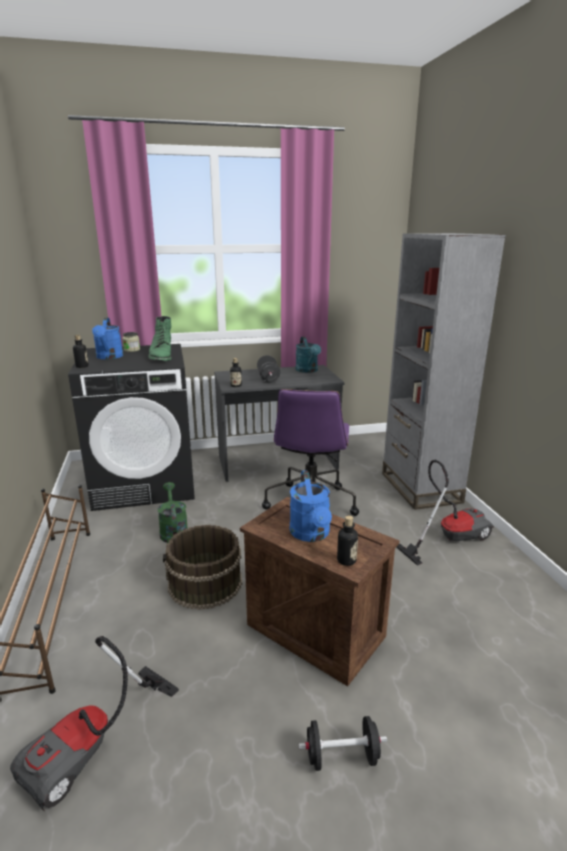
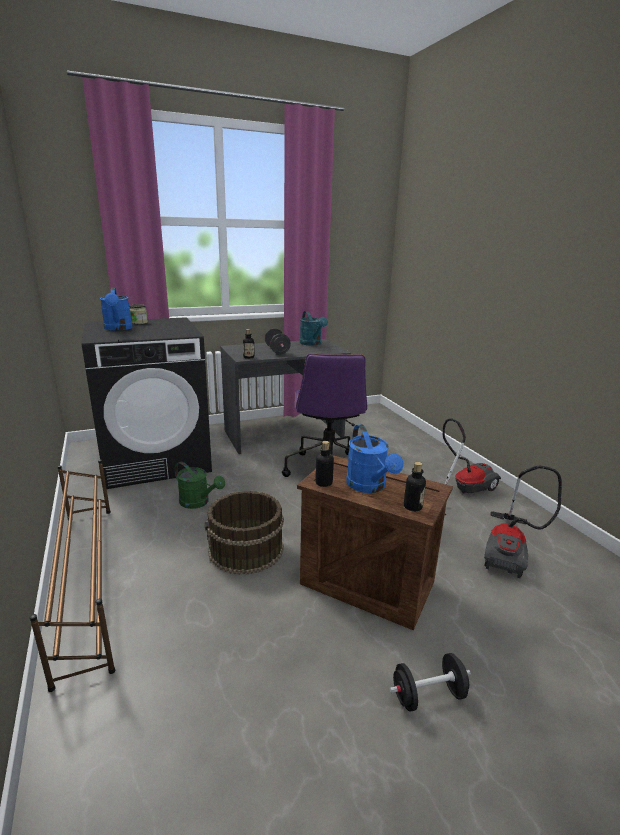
camera: 10 degrees left, 0 degrees up
(82, 366) = (93, 336): bottle -> bottle (323, 483)
(94, 748) = (175, 723): vacuum cleaner -> vacuum cleaner (509, 551)
(161, 356) = (174, 327): green boot -> none
(173, 531) = (198, 502): green watering can -> green watering can turned 150 degrees clockwise
(420, 487) = (423, 450): grey bookcase -> none

